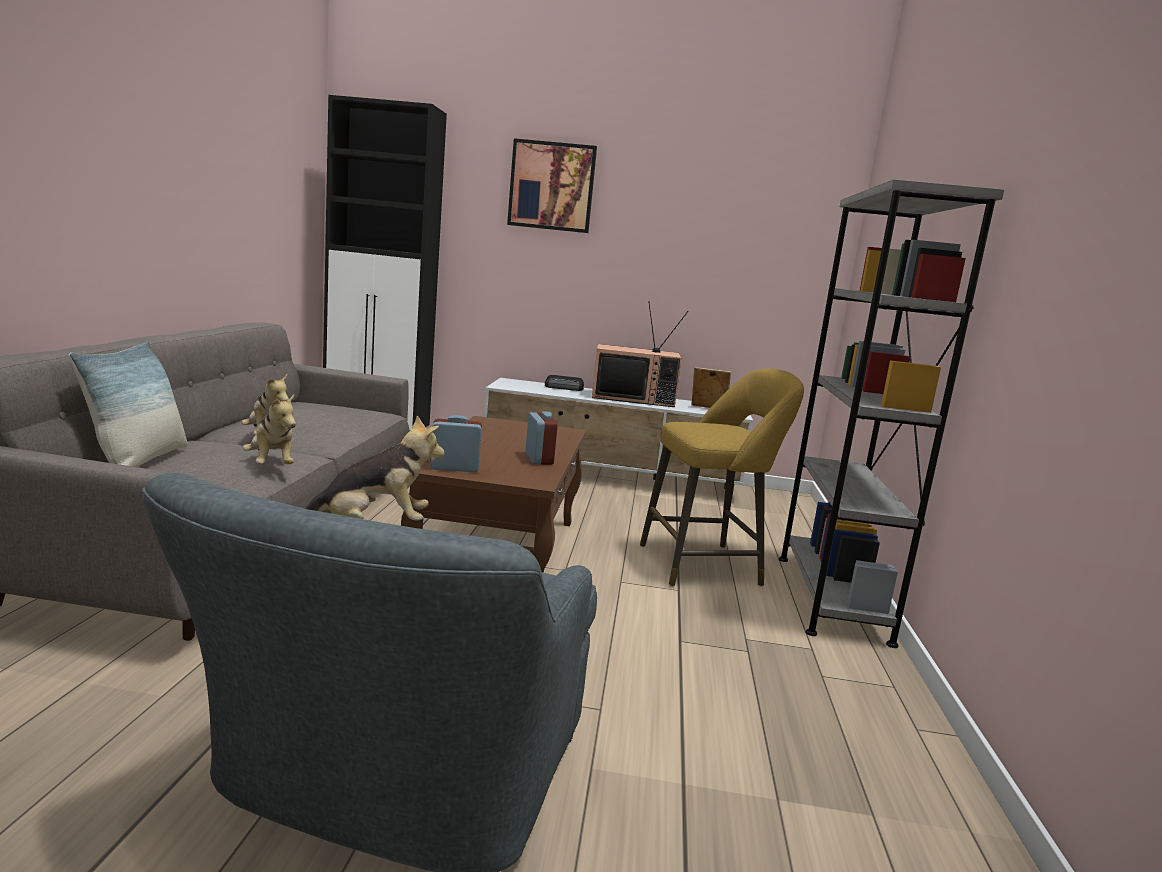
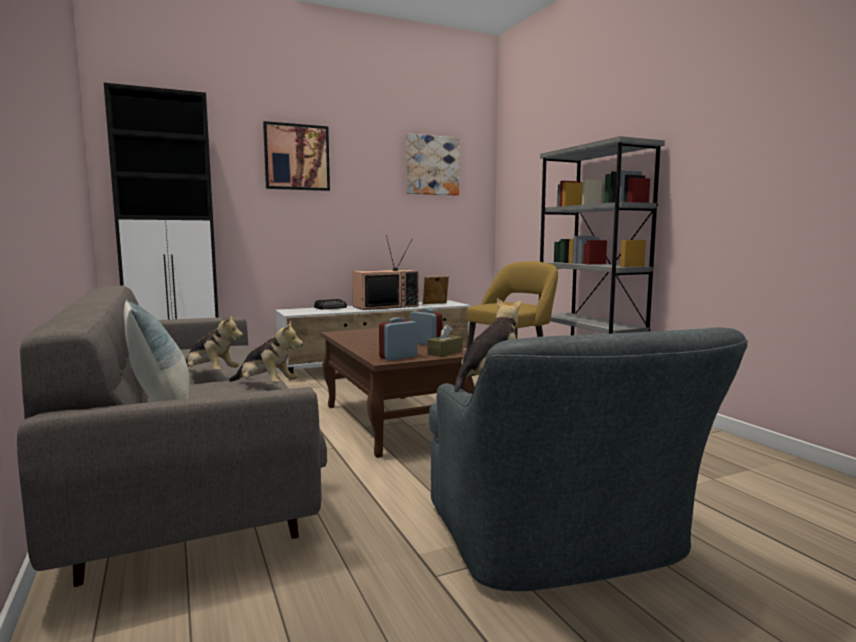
camera: 30 degrees left, 5 degrees down
(522, 477) = (445, 353): none -> brown tissue box
(748, 206) = (432, 165): none -> picture

